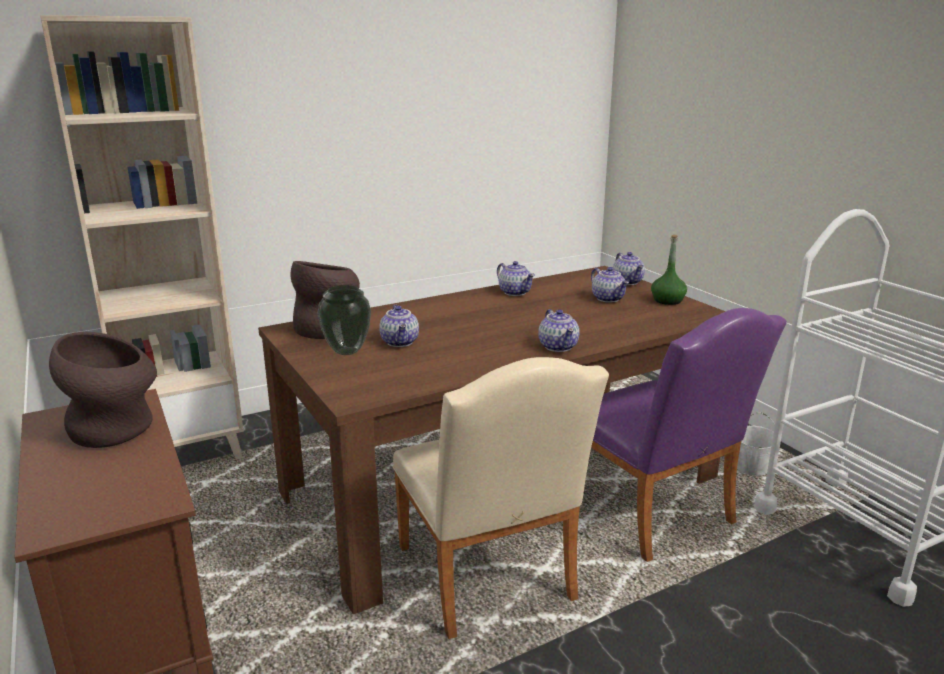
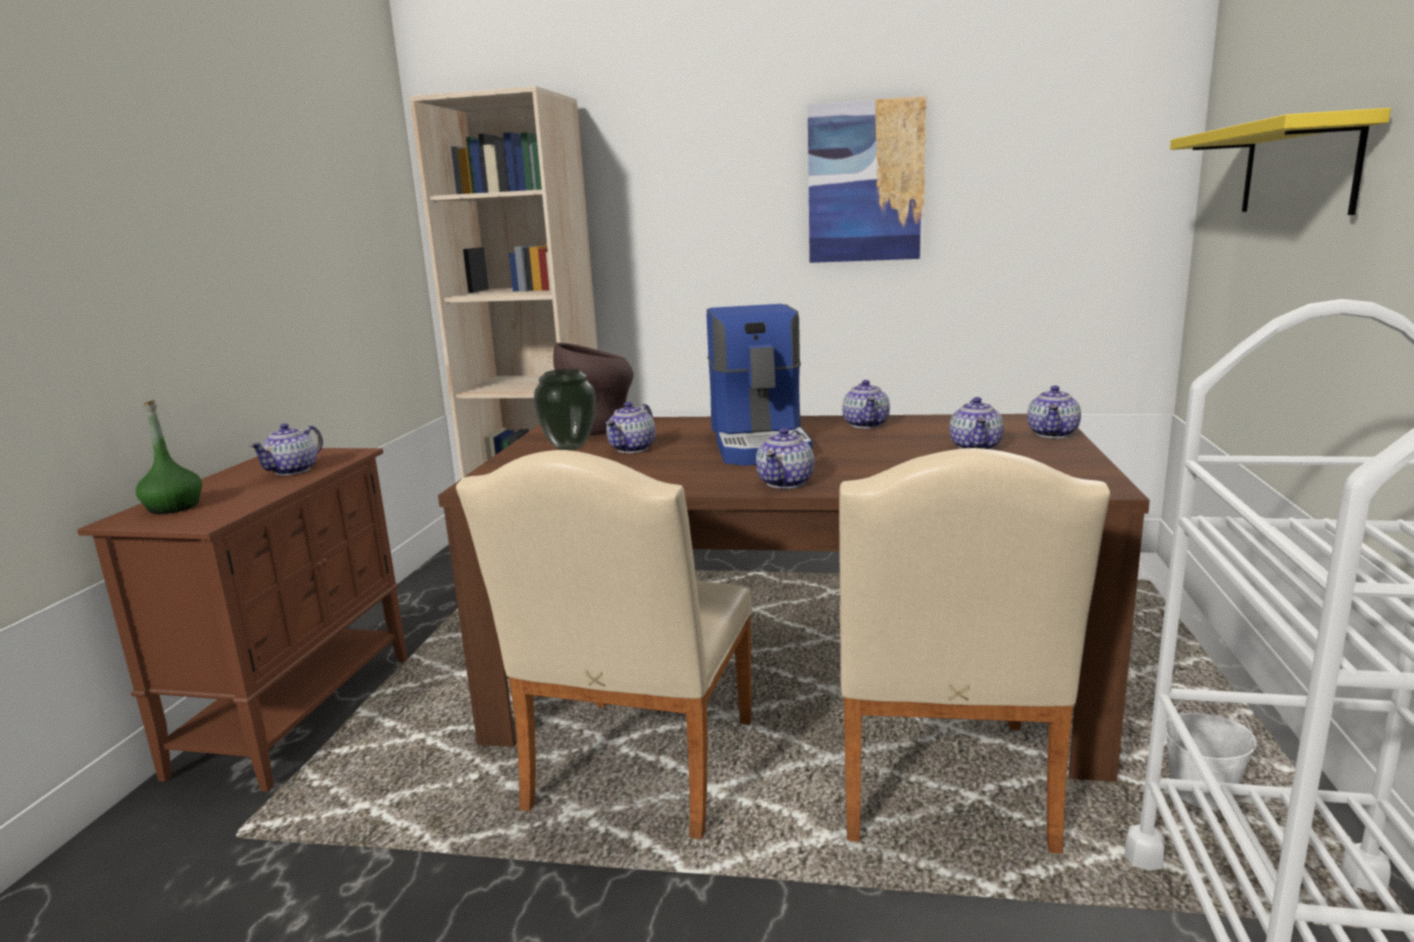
camera: 40 degrees right, 5 degrees down
(117, 431) = (293, 470): brown vase -> teapot
(422, 102) = (865, 182): none -> picture
(480, 320) = (761, 443): none -> coffee machine
(654, 515) = (941, 791): purple chair -> beige chair
(667, 300) = (1065, 462): green bottle -> green bottle (173, 507)
(718, 115) = (1298, 168): none -> yellow shelf

